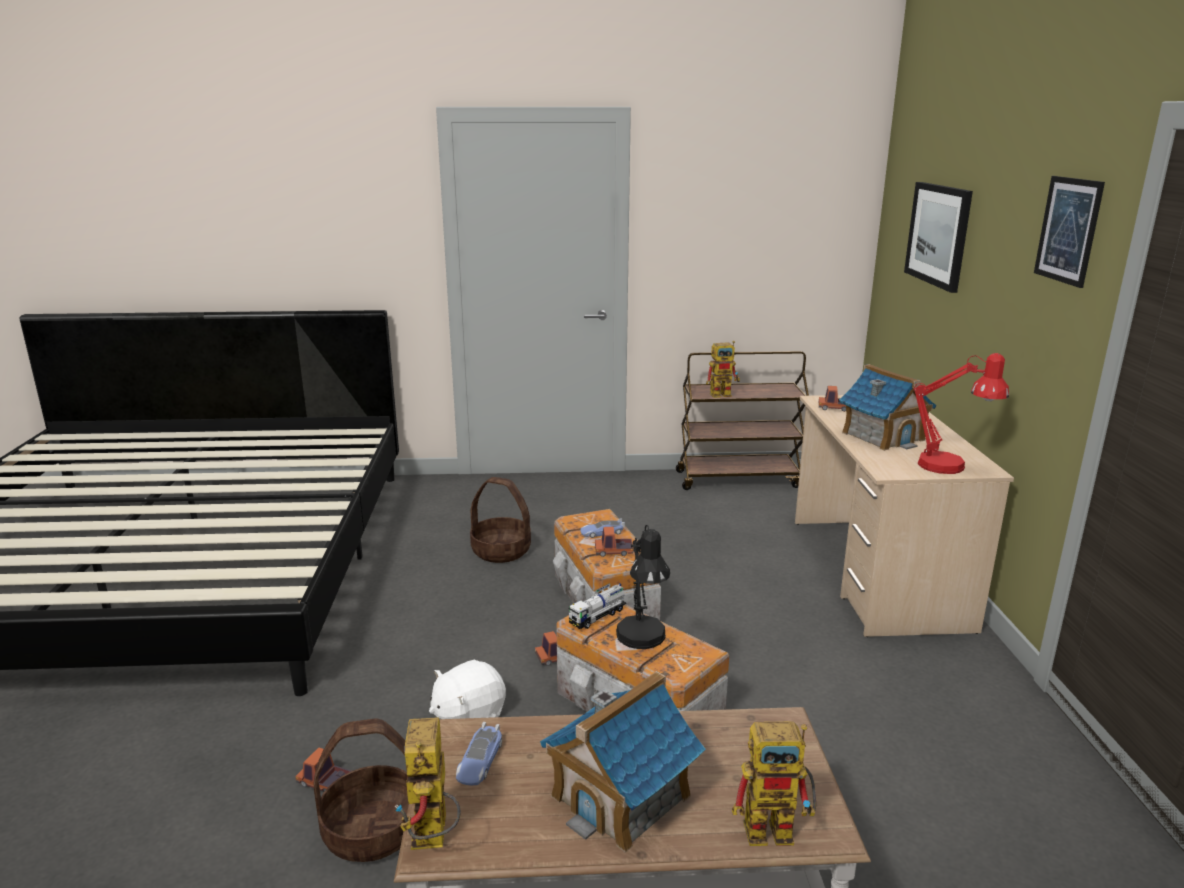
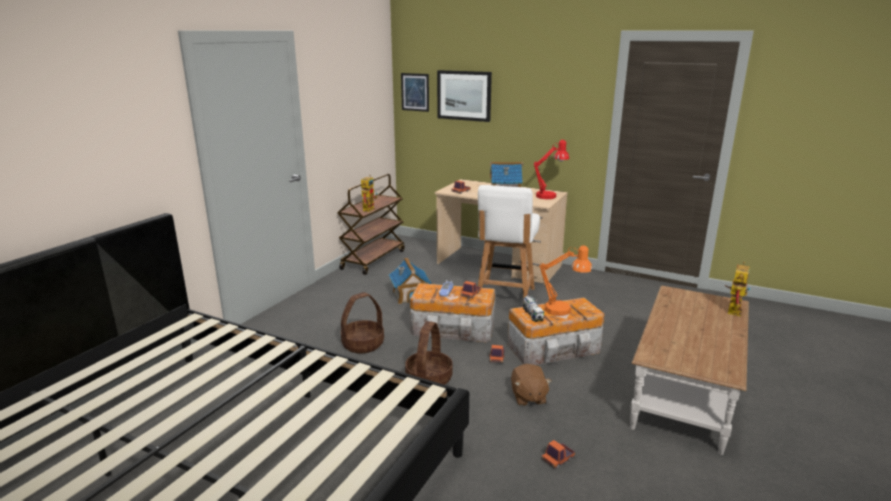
camera: 60 degrees left, 0 degrees up
(373, 829) = (606, 449): basket -> basket (428, 378)
(433, 840) = (725, 374): toy robot -> none
(468, 714) = (528, 397): white plush toy -> brown plush toy
(479, 761) = (673, 354): toy car -> none
(622, 796) = (707, 330): toy house -> toy house (410, 295)
(642, 641) = (563, 310): black table lamp -> orange table lamp
(763, 610) = (504, 297): none -> white chair
(1068, 230) = (573, 83): picture -> picture (415, 92)

